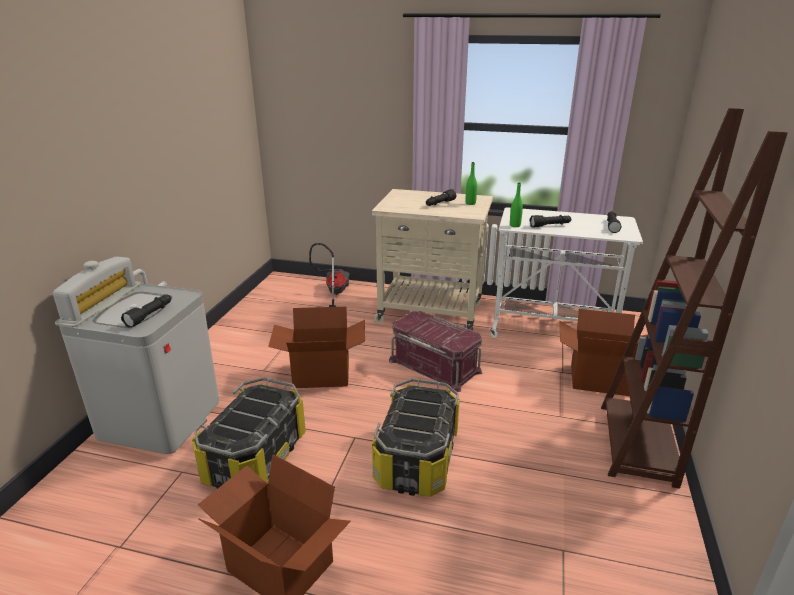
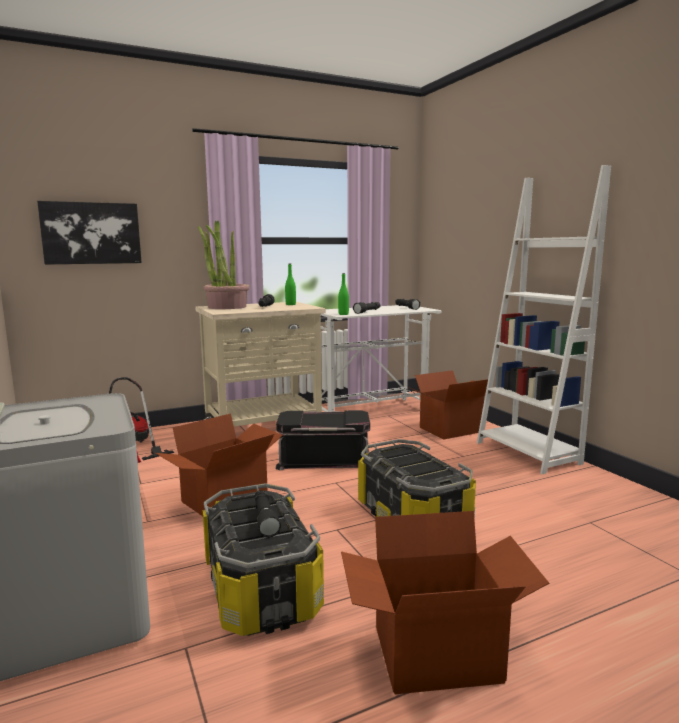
camera: 40 degrees left, 15 degrees down
(150, 315) = (90, 419): black flashlight -> black flashlight (265, 519)
(320, 113) = (91, 233): none -> picture
(409, 196) = (226, 307): none -> potted plant
(435, 365) = (324, 459): red storage box -> black storage box
(637, 444) = (527, 453): brown bookcase -> white bookcase

